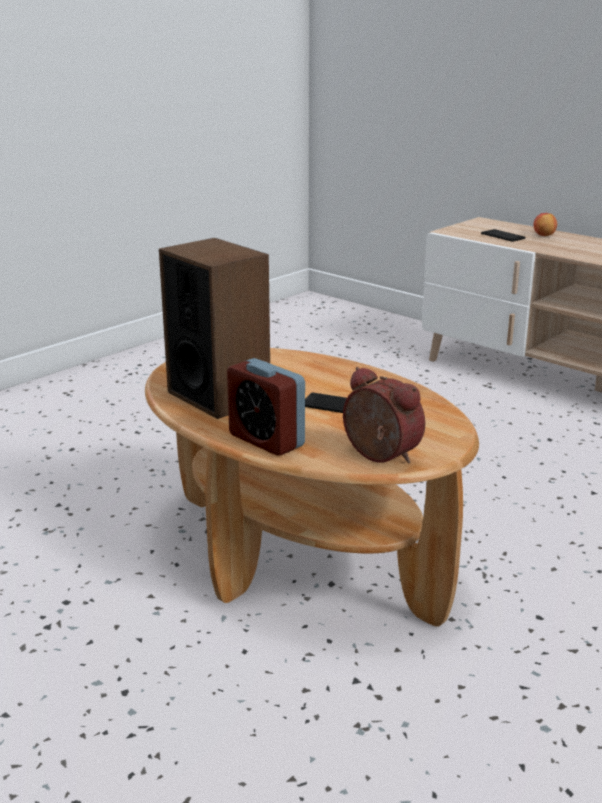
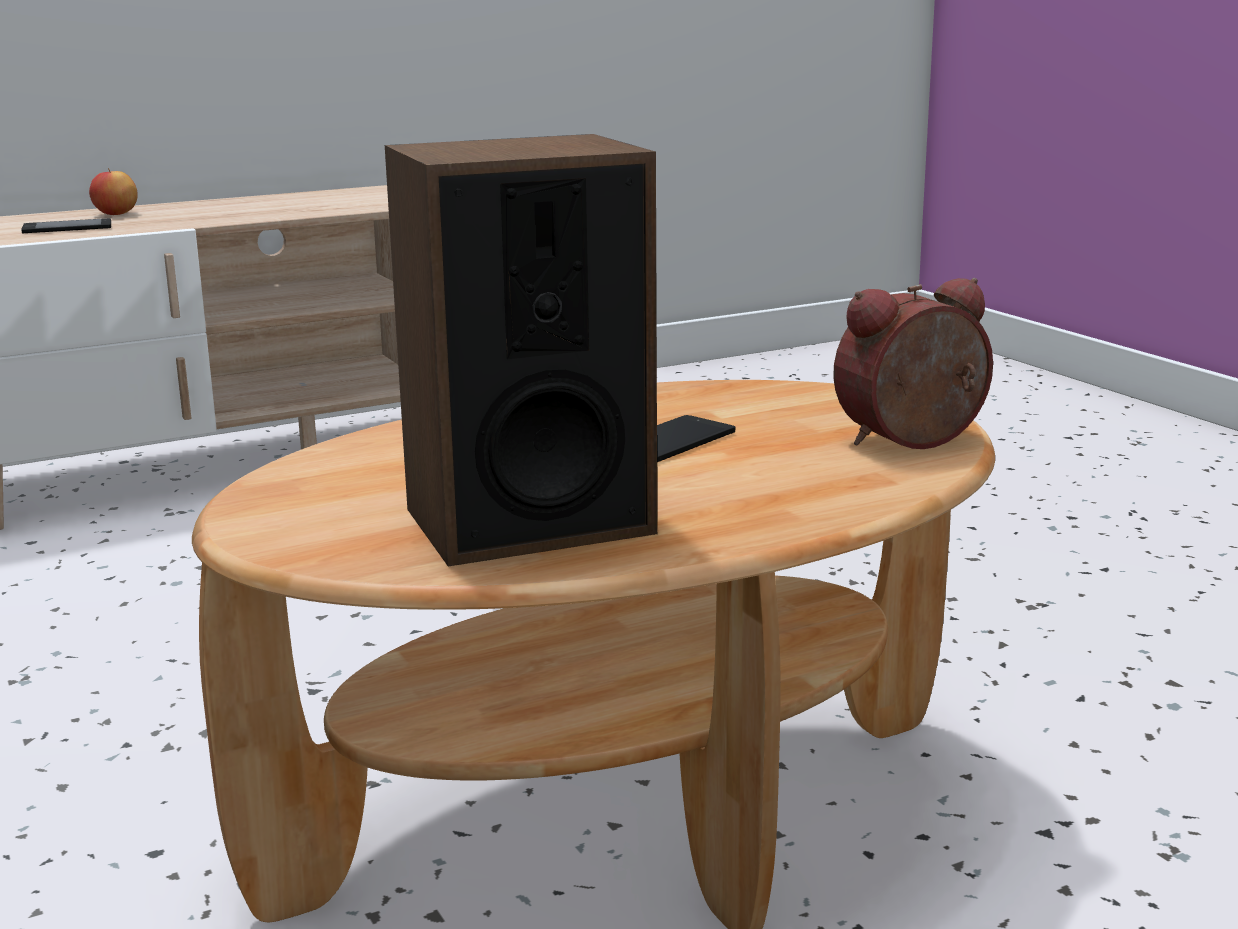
camera: 70 degrees left, 5 degrees down
(266, 440) = (800, 505): alarm clock -> none

